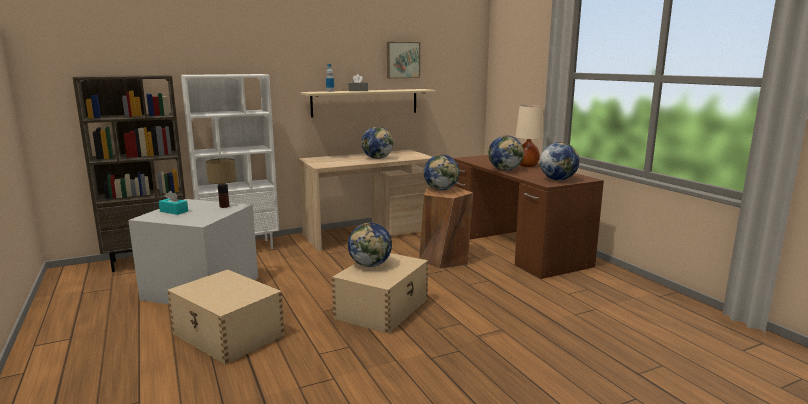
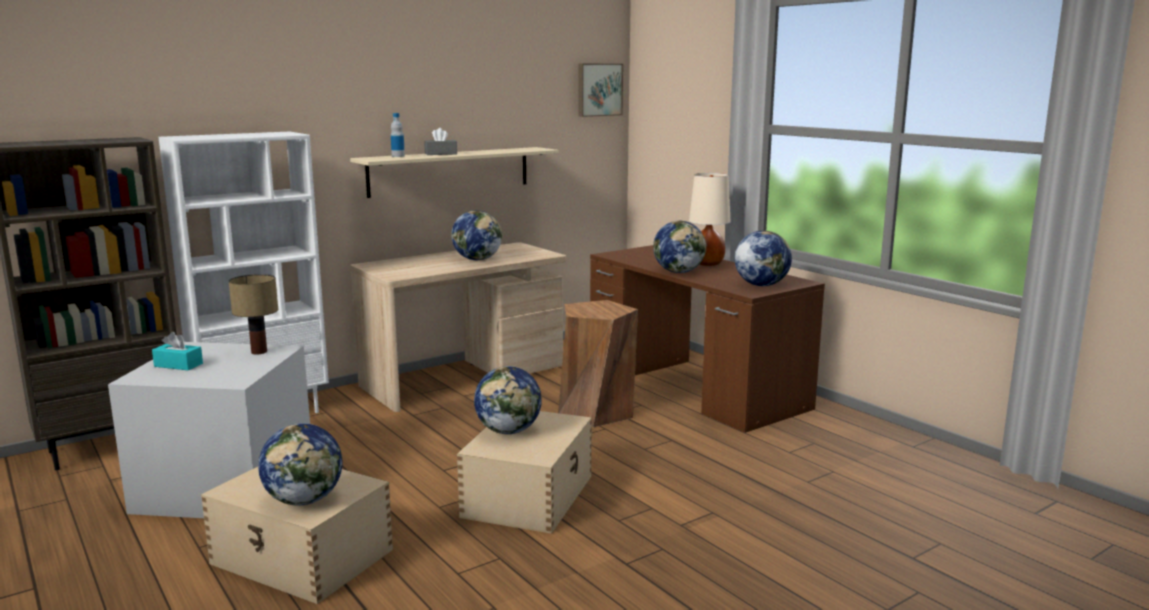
camera: 10 degrees left, 0 degrees up
(402, 60) = (504, 103): picture -> picture (599, 89)
(441, 189) = (588, 306): globe -> globe (304, 500)

